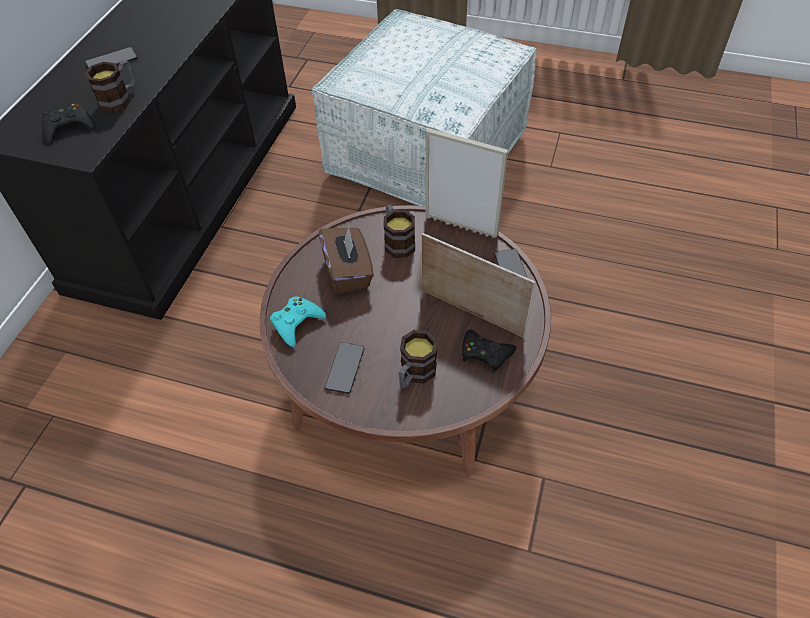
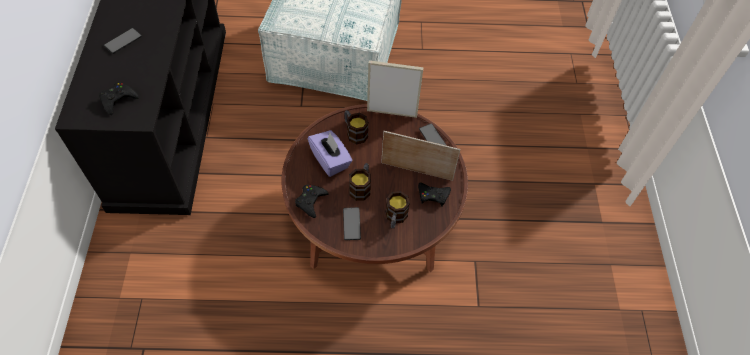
camera: 20 degrees left, 5 degrees up
(120, 99) = (145, 71): mug -> mug (361, 187)
(296, 323) = (311, 201): turquoise game controller -> black game controller
(348, 272) = (330, 160): brown tissue box -> purple tissue box

